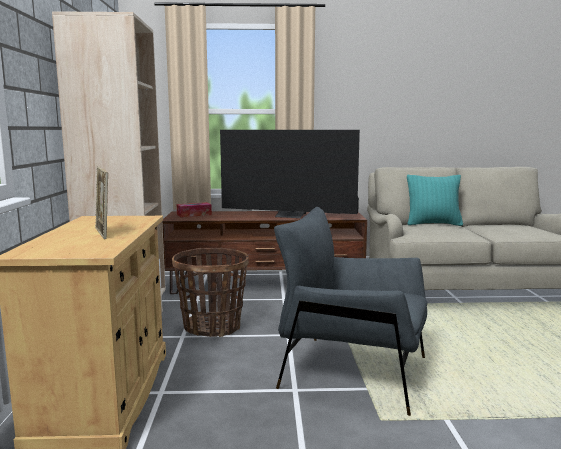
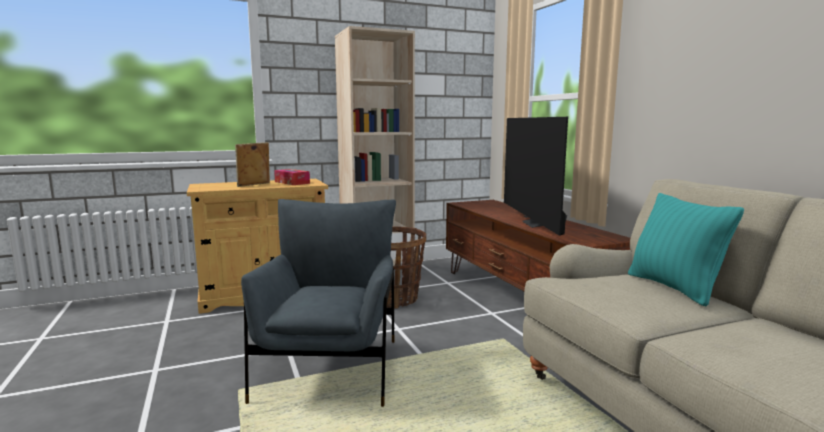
camera: 70 degrees right, 0 degrees up
(194, 214) = (487, 204): tissue box -> tissue box (292, 182)

